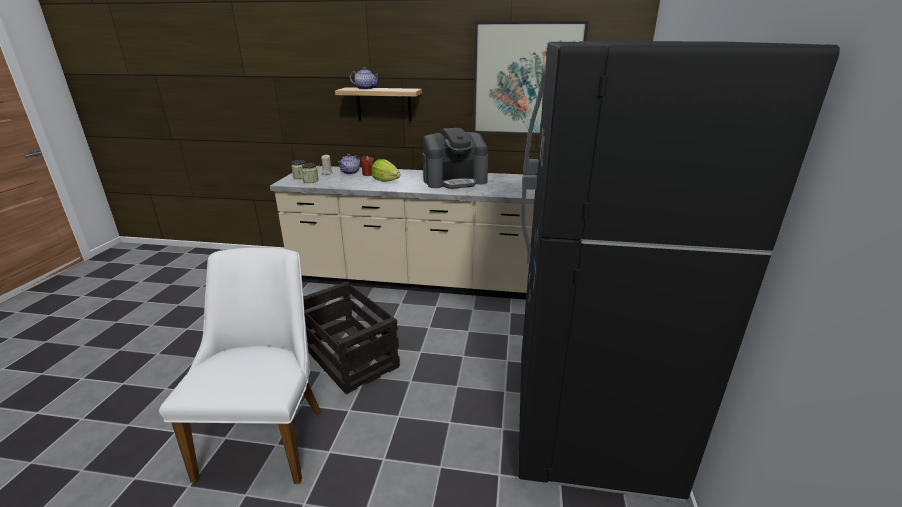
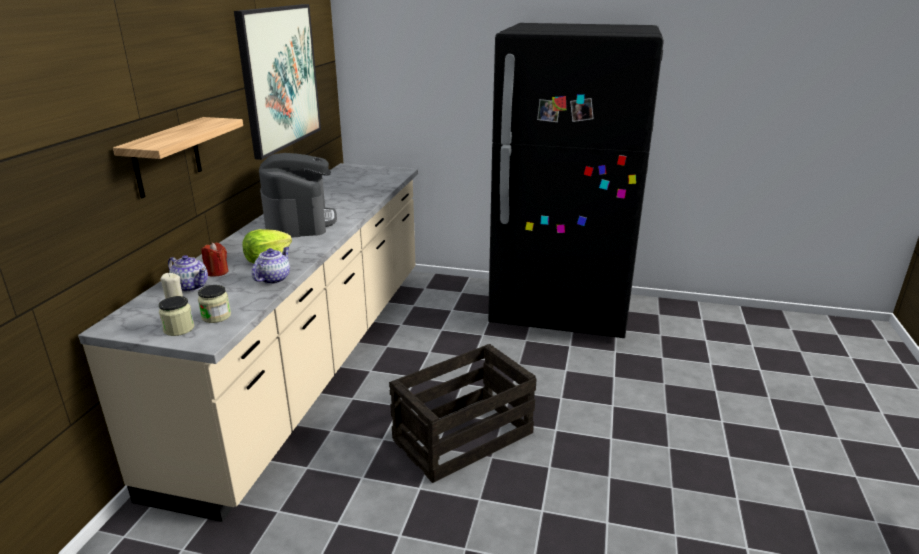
camera: 85 degrees left, 0 degrees up
(269, 433) = (595, 485): white chair -> none
(366, 88) = (166, 136): teapot -> teapot (274, 279)

